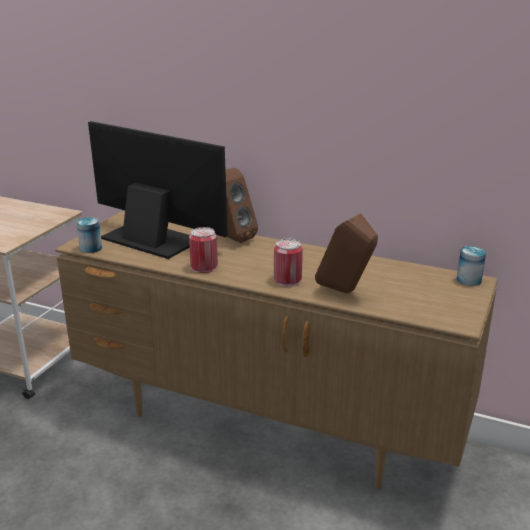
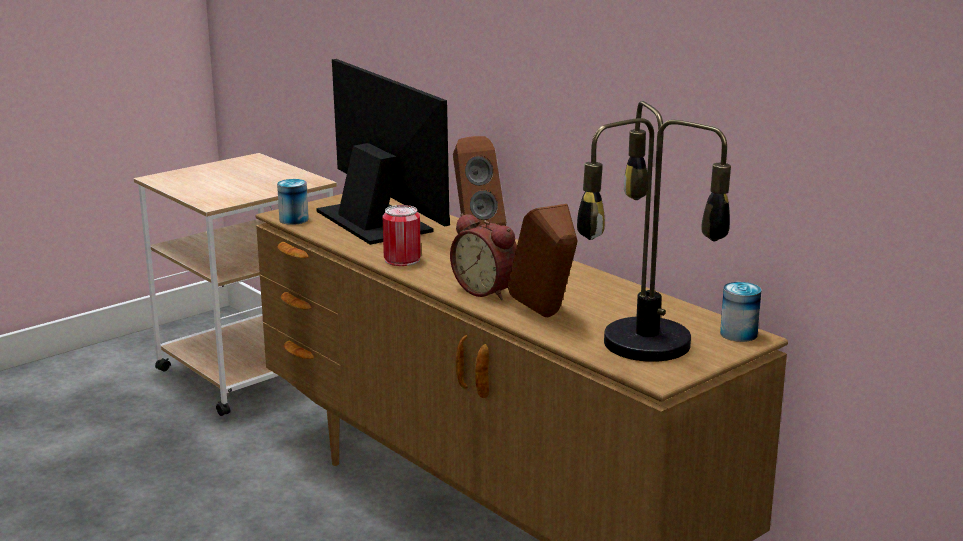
camera: 25 degrees right, 5 degrees down
(287, 280) = (488, 290): can -> alarm clock
(426, 300) = (645, 343): none -> table lamp

